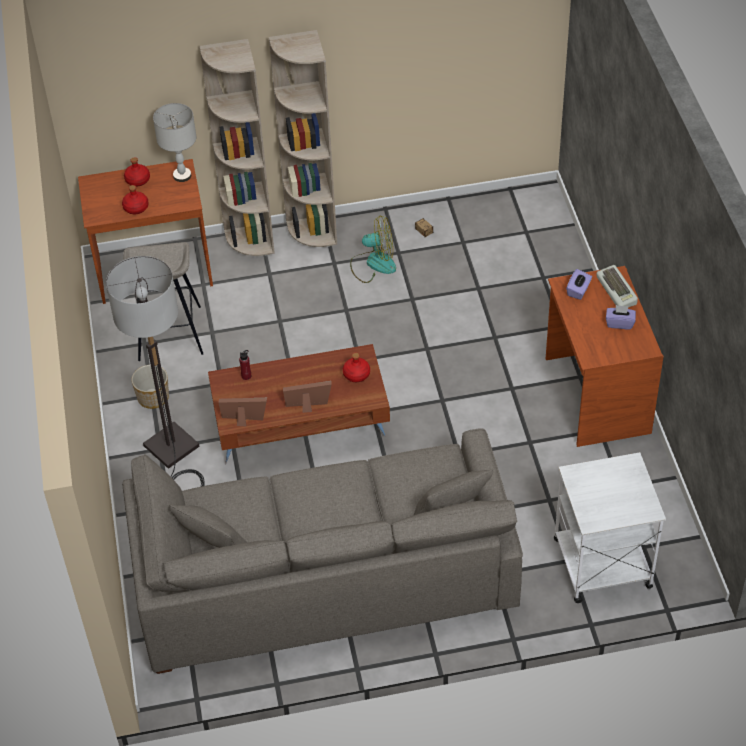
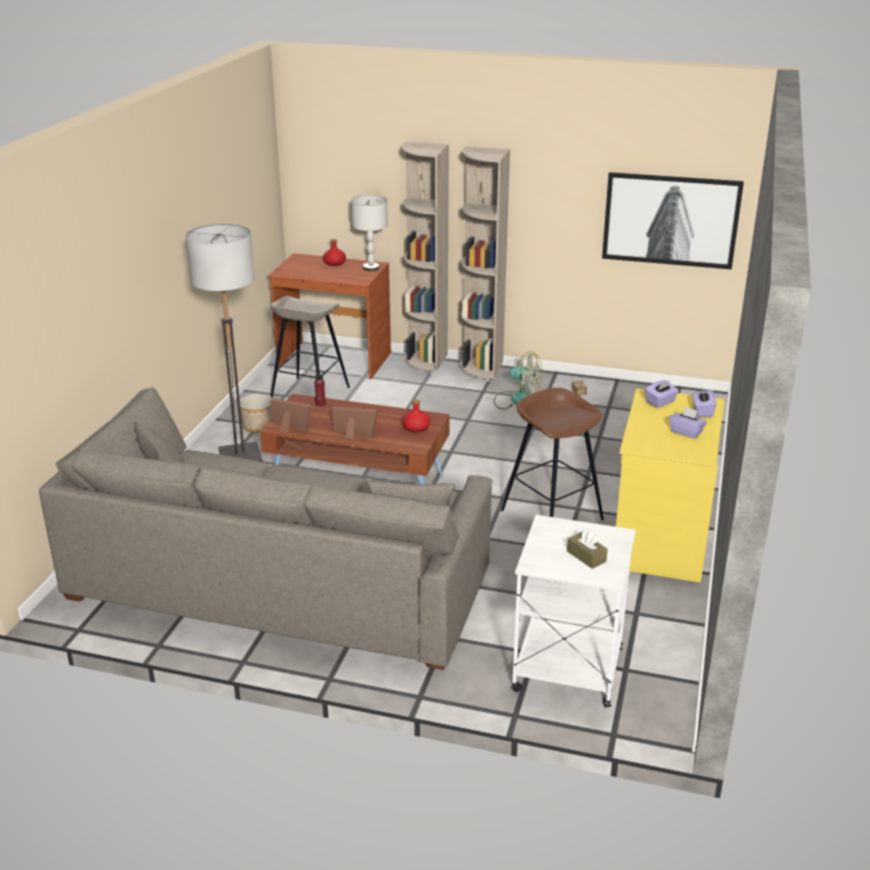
camera: 25 degrees right, 20 degrees down
(136, 208) = (317, 275): red bottle -> none
(487, 52) = (670, 220): none -> picture
(495, 404) = (552, 514): none -> brown stool
(595, 395) = (660, 537): brown desk -> yellow desk
(617, 290) = (702, 411): keyboard -> purple tissue box
(622, 497) = (586, 556): none -> brown tissue box

